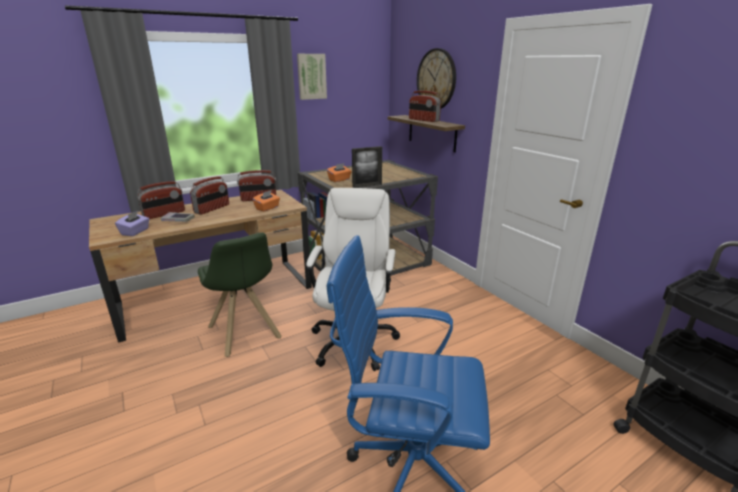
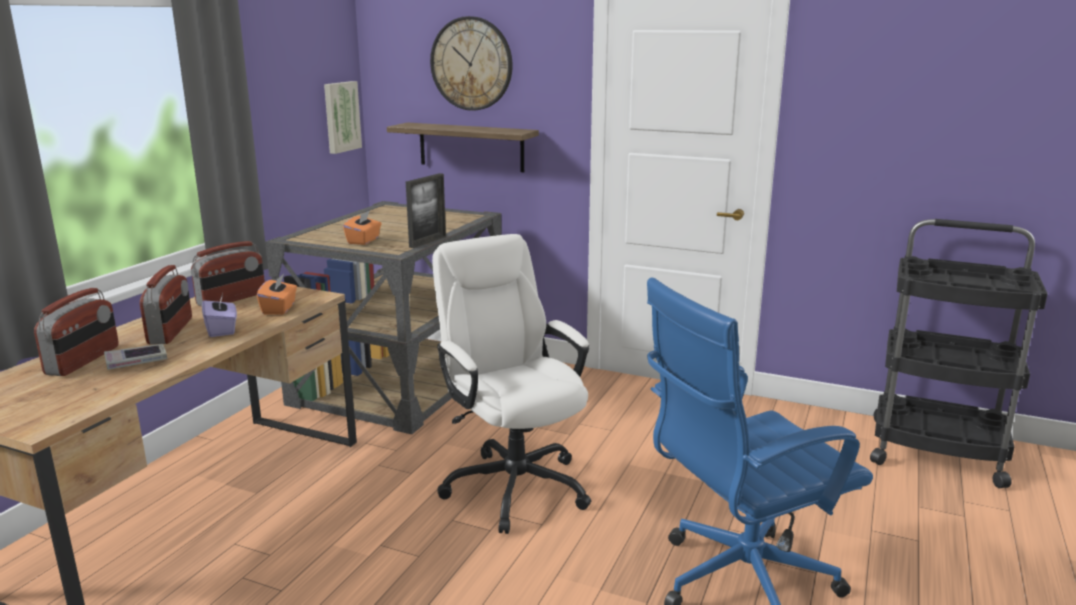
camera: 35 degrees left, 5 degrees down
(135, 232) = (86, 399): purple tissue box -> purple tissue box (222, 330)
(245, 332) = (325, 539): green chair -> none
(311, 76) = (257, 65): picture -> picture (341, 116)
(423, 120) = (462, 128): radio -> none

